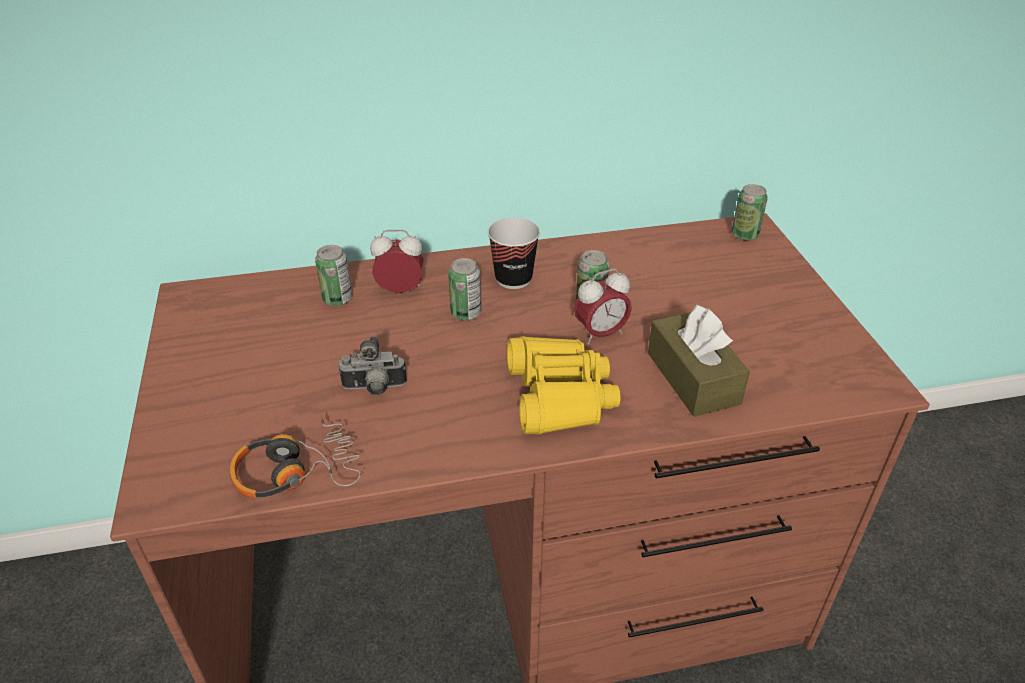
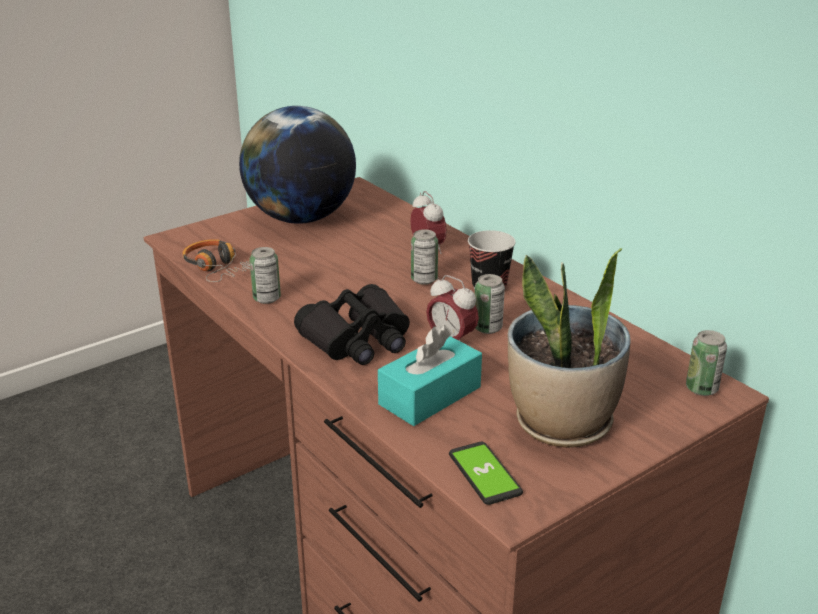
camera: 65 degrees right, 10 degrees down
(226, 361) = (301, 218): none -> globe
(337, 299) = (395, 231): can -> can (267, 298)
(374, 389) = (311, 270): camera -> none
(559, 396) = (357, 339): yellow binoculars -> black binoculars
(693, 378) = (430, 396): brown tissue box -> turquoise tissue box
(768, 317) = (561, 424): none -> potted plant
(829, 384) = (484, 474): none -> phone

